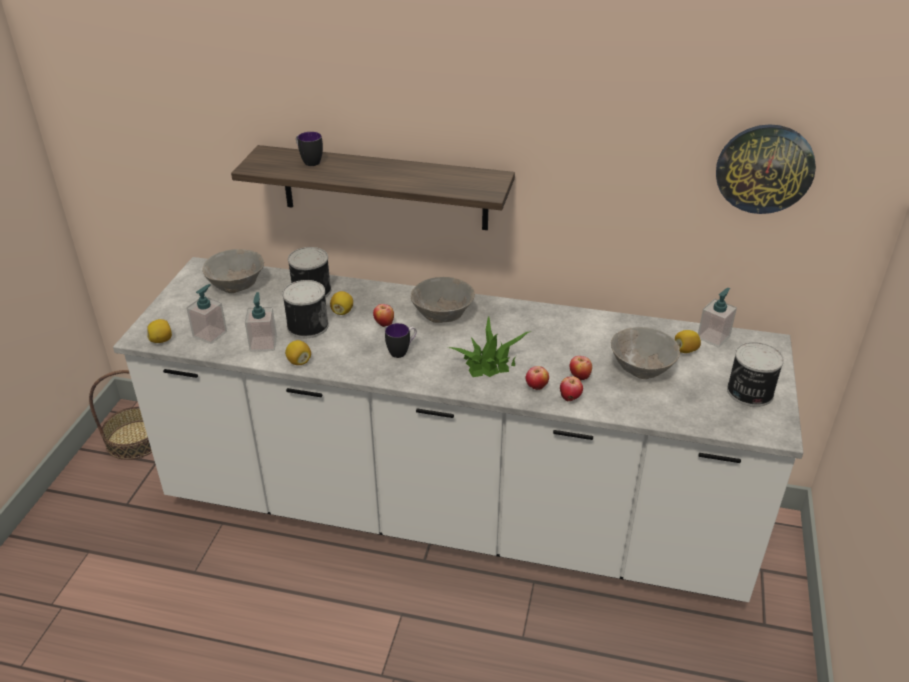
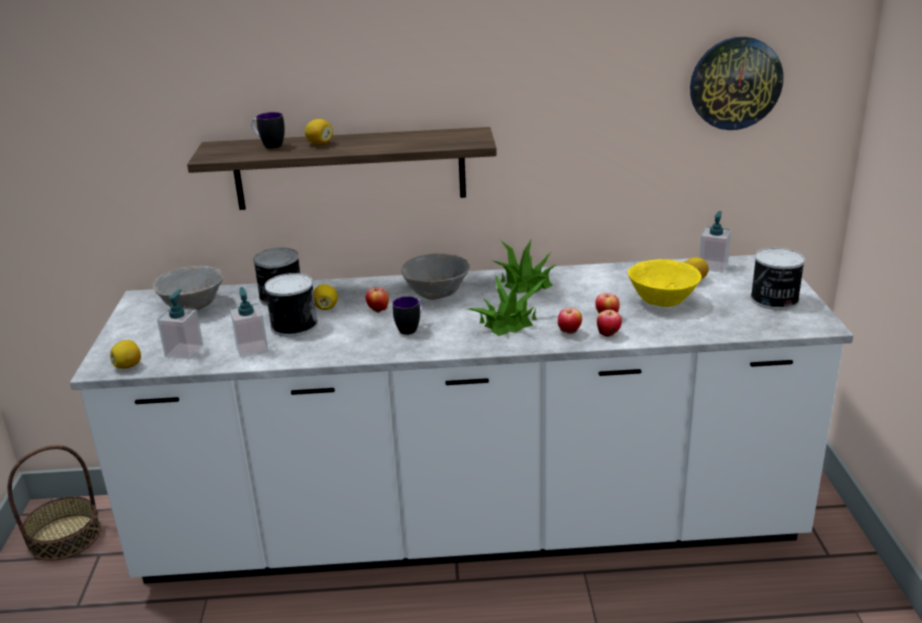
camera: 15 degrees left, 10 degrees down
(299, 361) = (302, 356): lemon -> lemon (319, 144)
(527, 320) = (525, 283): none -> potted plant
(641, 370) = (663, 301): grey bowl -> yellow bowl

